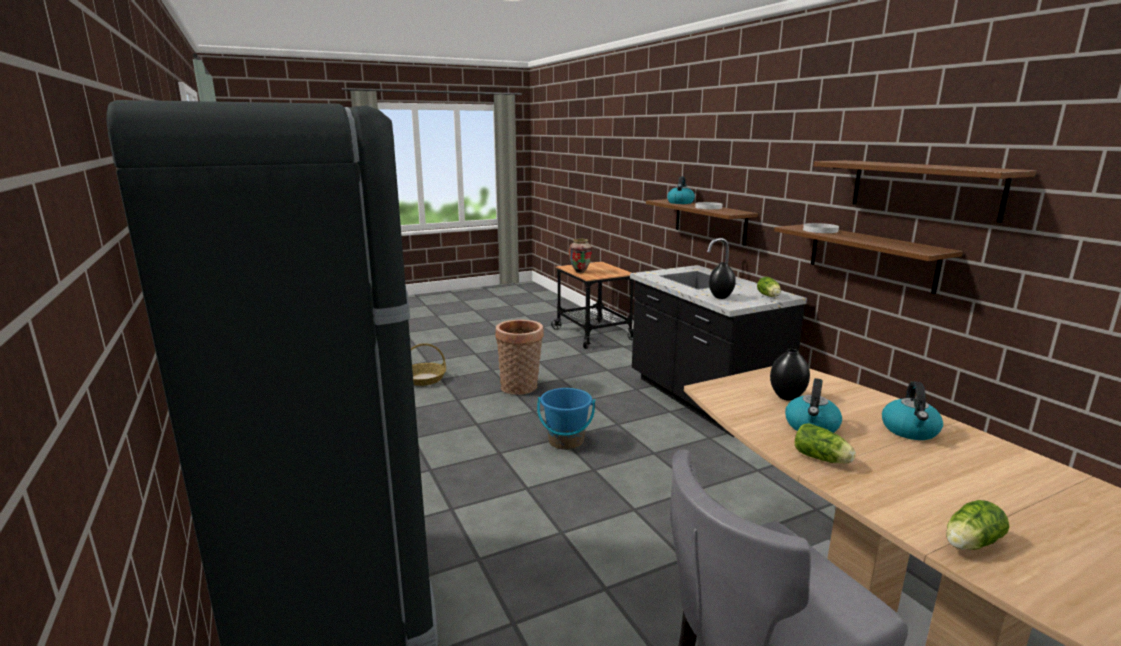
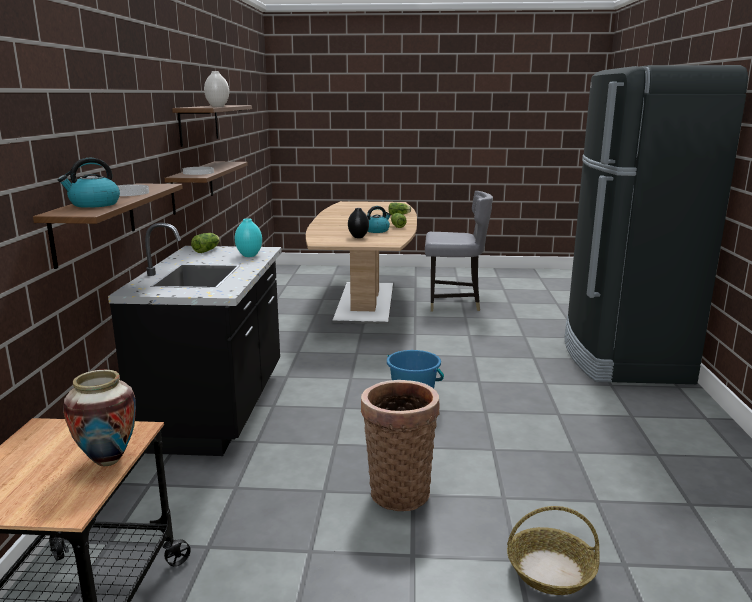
camera: 150 degrees left, 0 degrees up
(721, 297) = (249, 255): black vase -> turquoise vase
(883, 163) = (217, 106): none -> white vase
(910, 431) = (339, 225): kettle -> none

